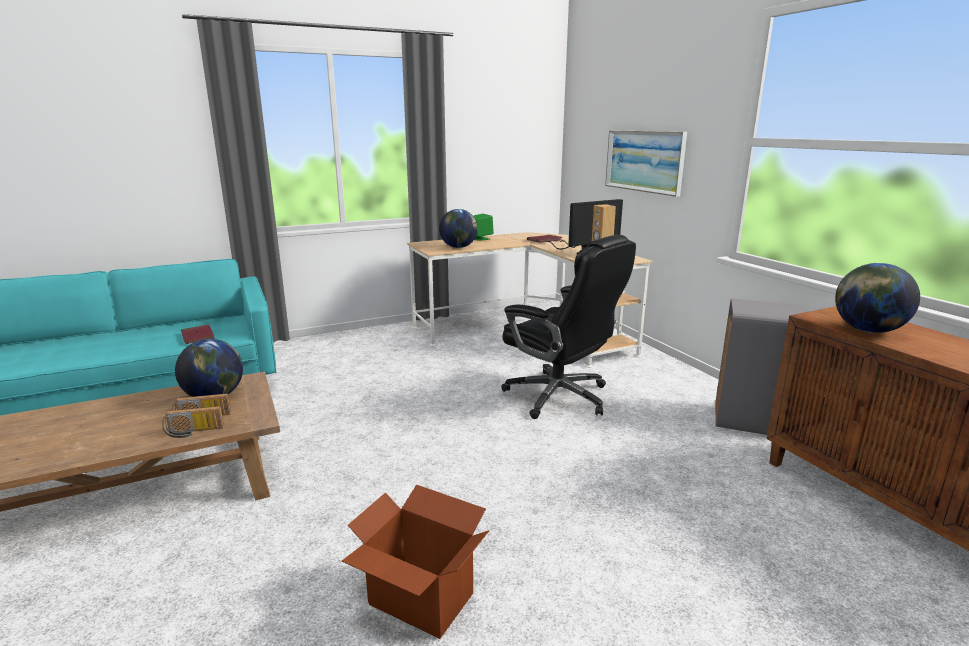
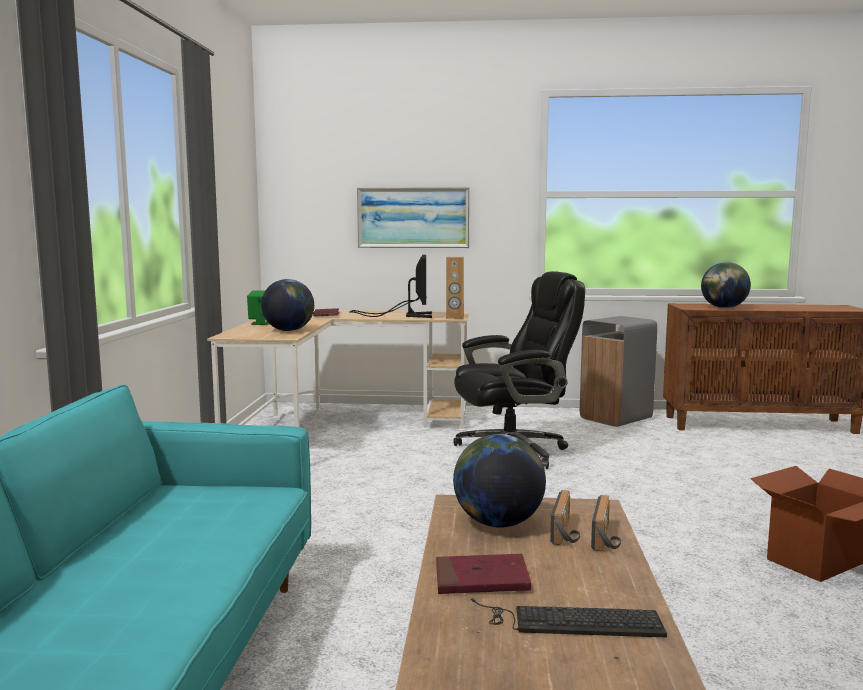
camera: 60 degrees left, 10 degrees down
(65, 439) = (569, 620): none -> keyboard
(198, 336) = (228, 515): red book -> red book (481, 579)

